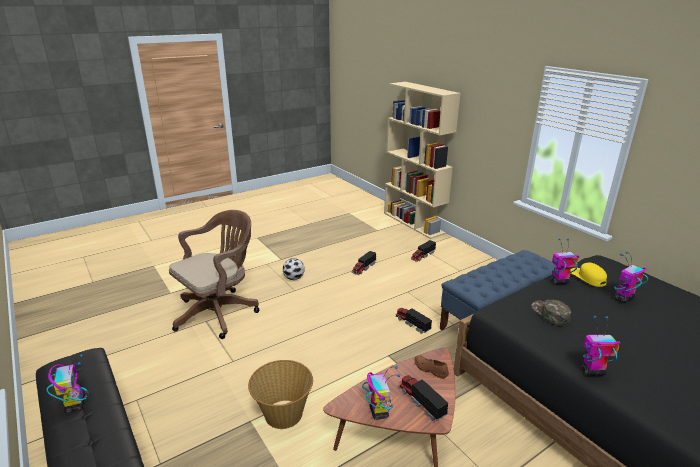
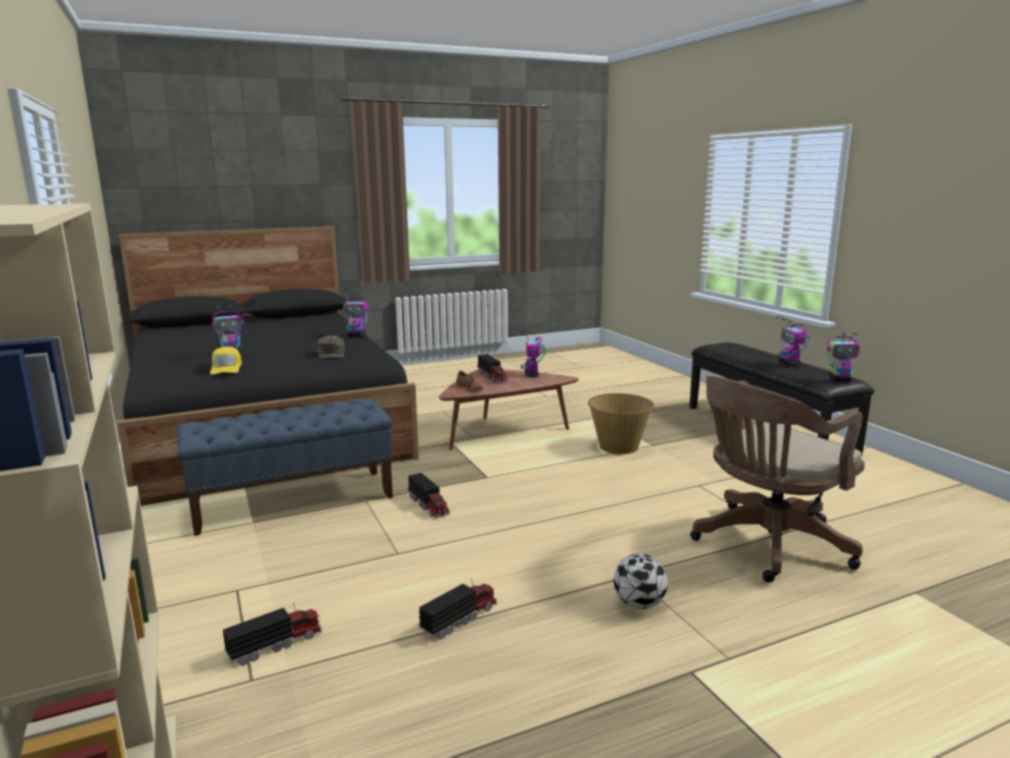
camera: 170 degrees left, 10 degrees down
(559, 281) = (266, 370): toy robot -> toy robot (839, 380)

